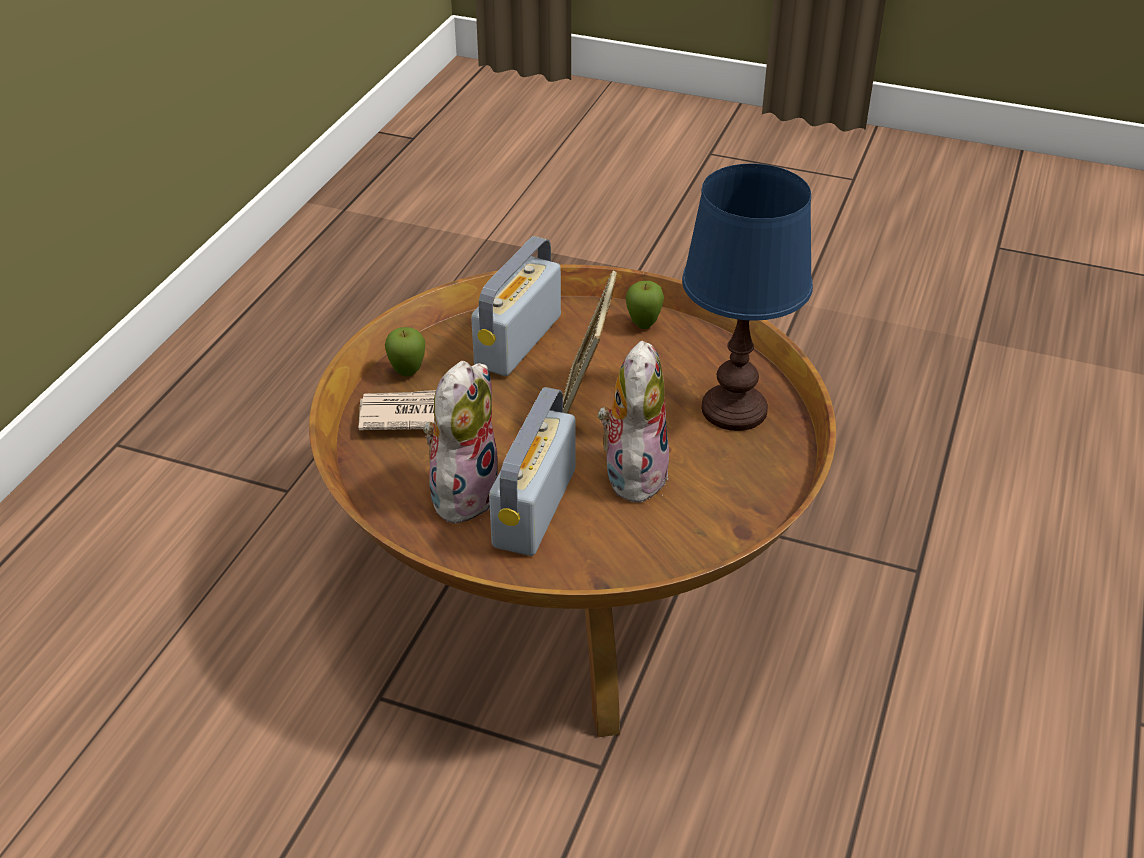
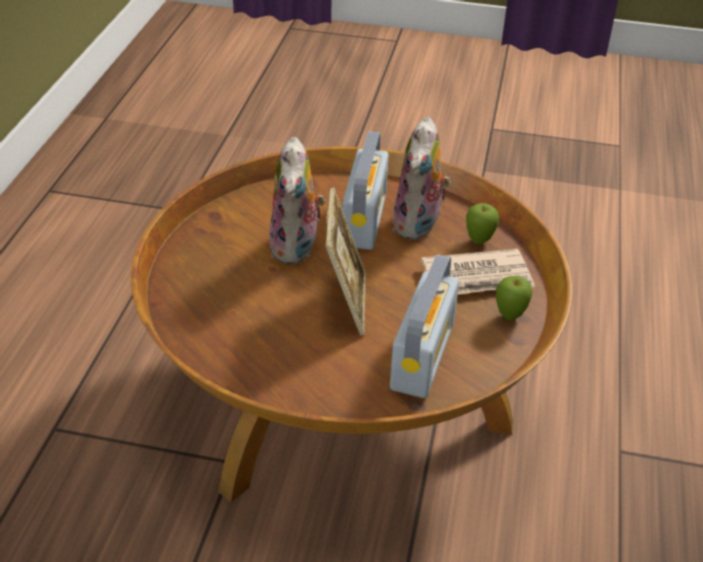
camera: 170 degrees right, 0 degrees up
(643, 325) = (302, 390): apple -> apple (479, 241)
(734, 410) = (214, 305): blue table lamp -> none

